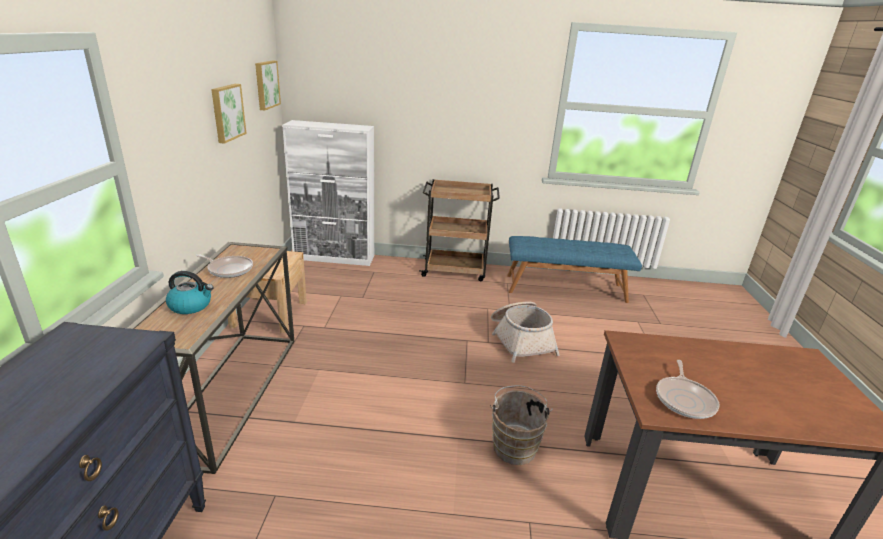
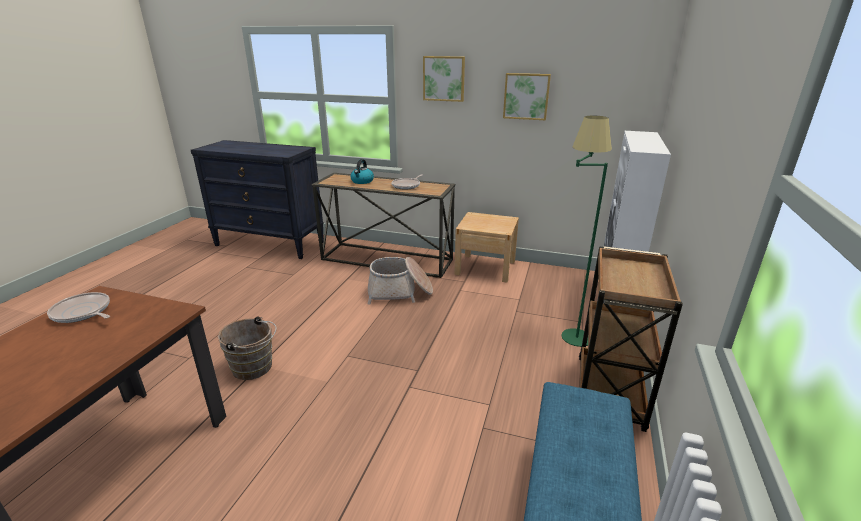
camera: 105 degrees right, 0 degrees up
(266, 84) = (624, 84): picture -> picture (444, 78)
(386, 277) = (569, 329): none -> green floor lamp
(520, 339) = (406, 418): basket -> basket (399, 292)

